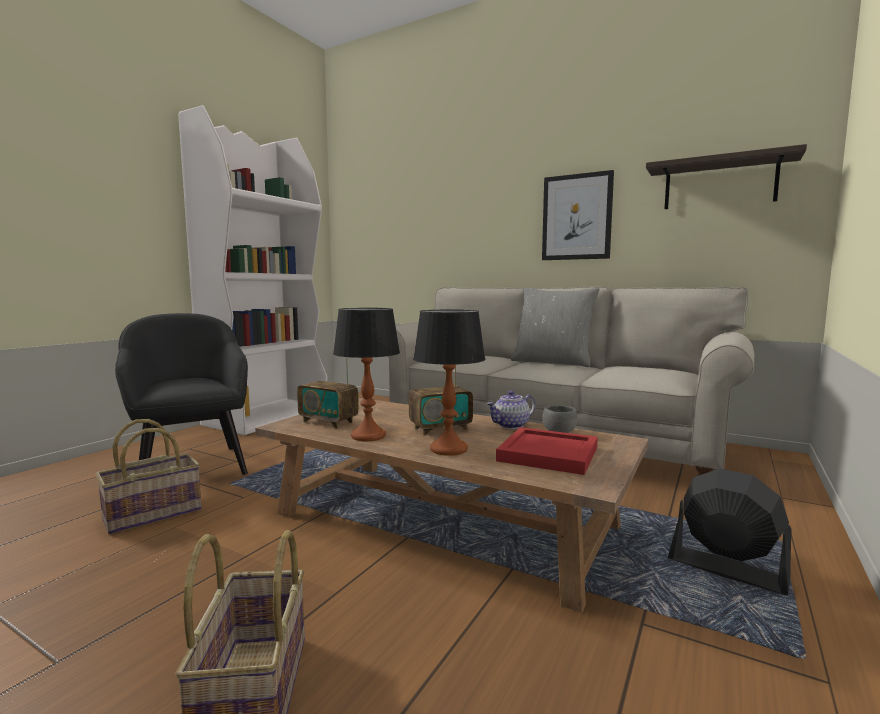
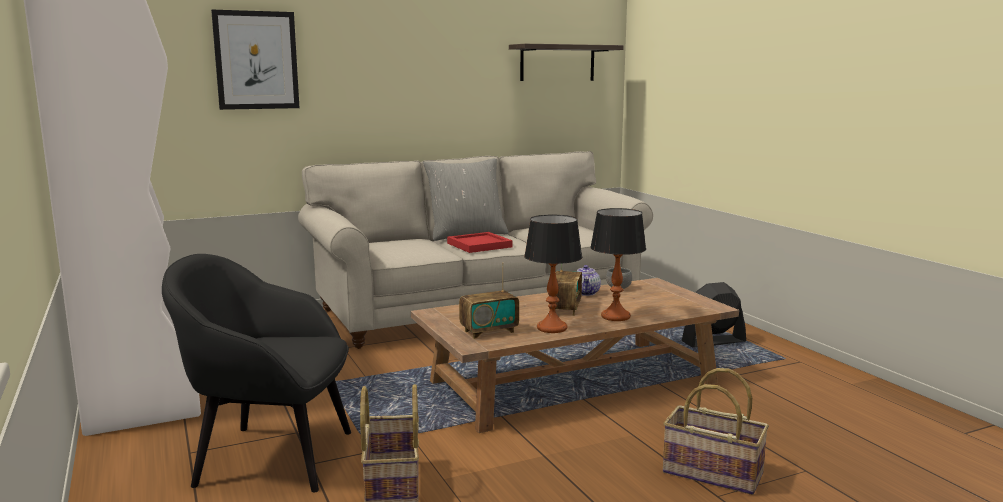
camera: 55 degrees left, 5 degrees up
(547, 453) = (655, 300): red tray -> red tray (478, 245)
(577, 217) = (446, 83): picture -> picture (256, 60)

